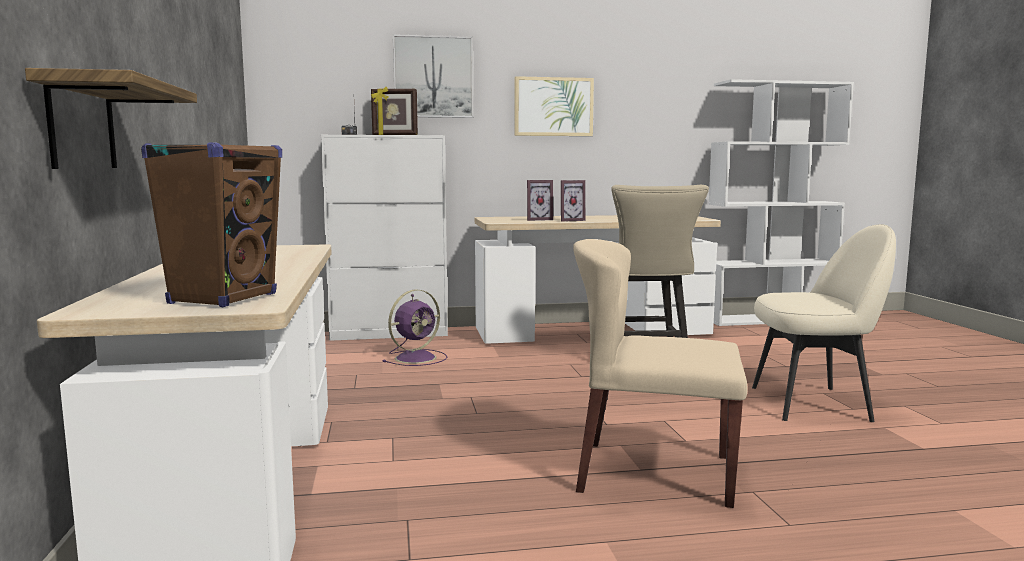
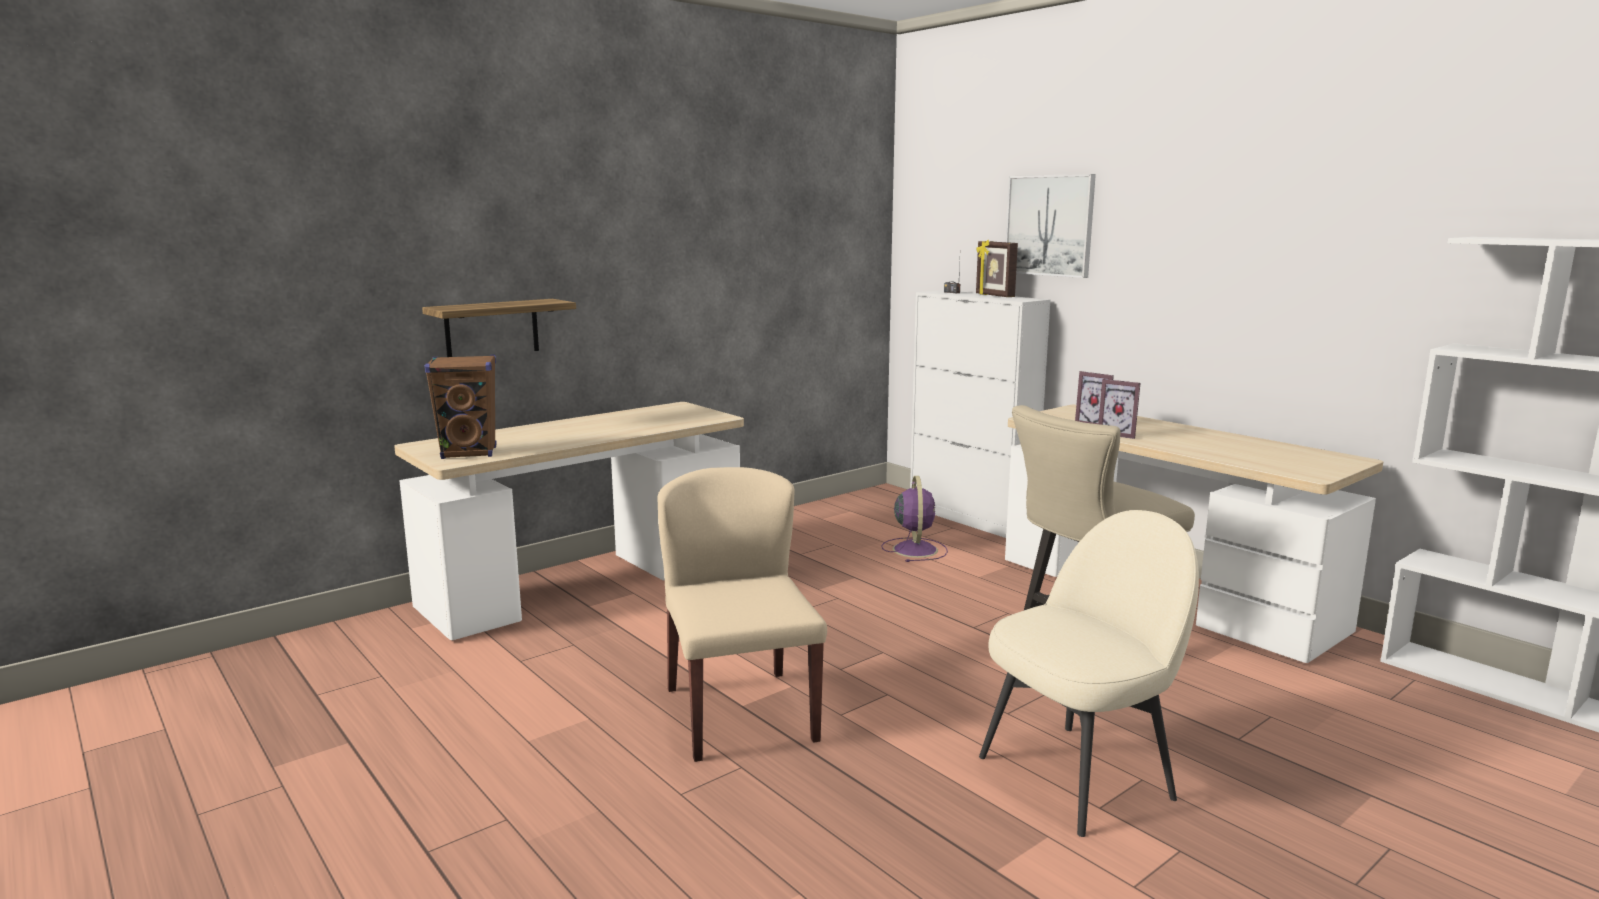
camera: 60 degrees right, 5 degrees up
(417, 358) = (914, 549): purple fan -> purple fan turned 105 degrees counterclockwise
(553, 107) = (1190, 267): picture -> none
(813, 403) = (1079, 776): beige chair -> beige chair turned 90 degrees counterclockwise

